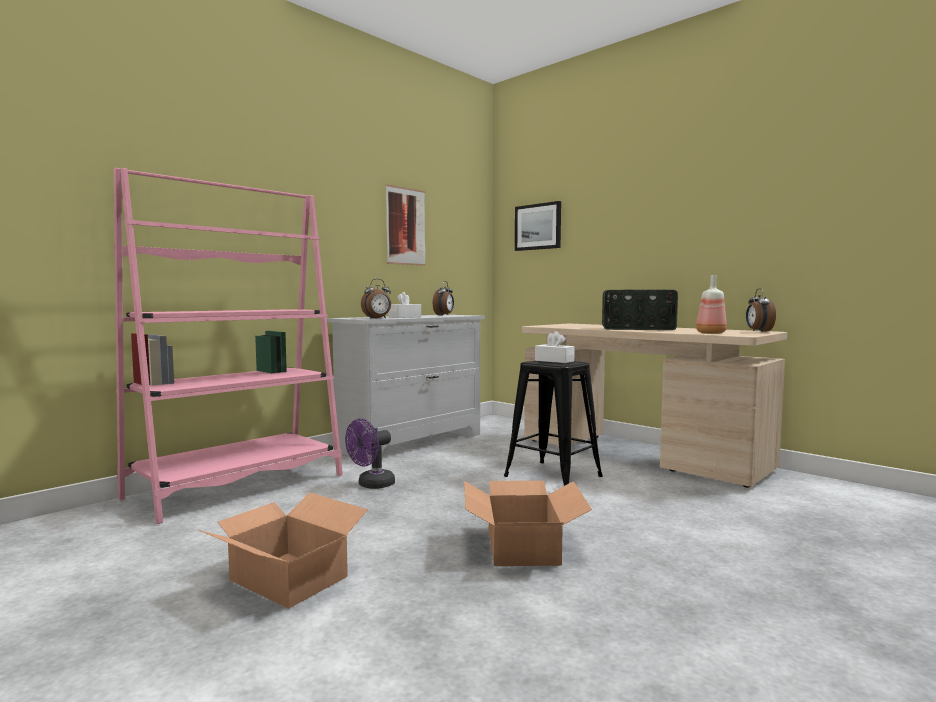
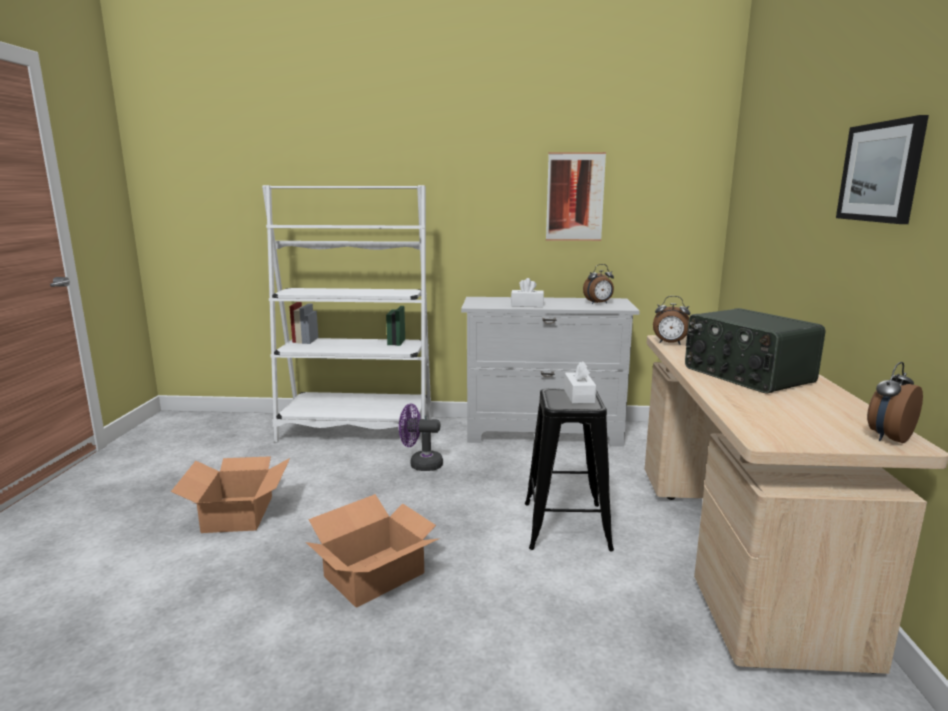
camera: 50 degrees right, 10 degrees up
(238, 486) = (357, 430): pink bookcase -> white bookcase
(377, 318) = (487, 305): alarm clock -> alarm clock (669, 343)
(538, 227) = (758, 191): picture -> picture (881, 172)
(709, 333) = (754, 418): bottle -> none

